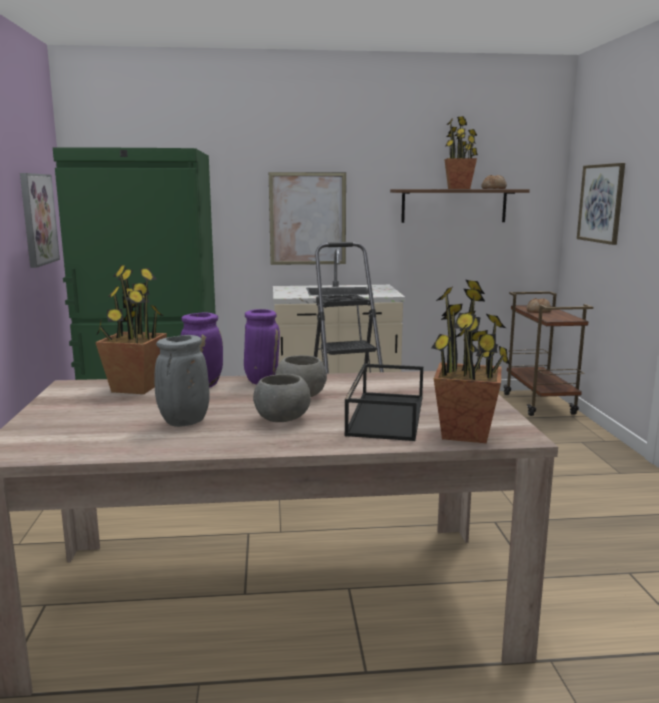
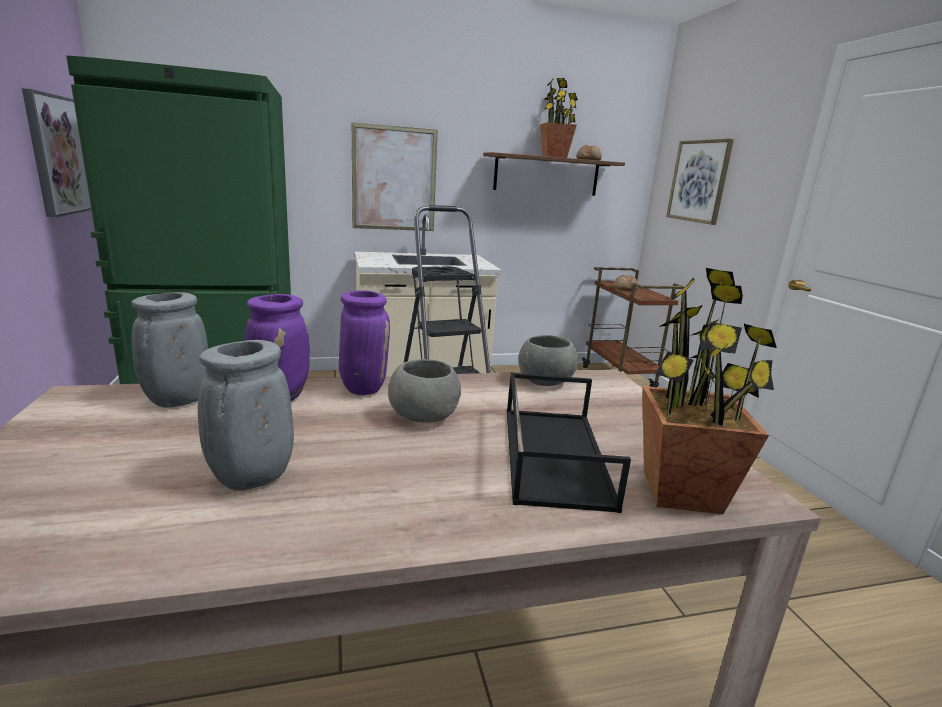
camera: 10 degrees left, 5 degrees up
(135, 388) = (177, 402): potted plant -> grey vase
(282, 420) = (408, 468): grey bowl -> grey bowl (546, 383)

